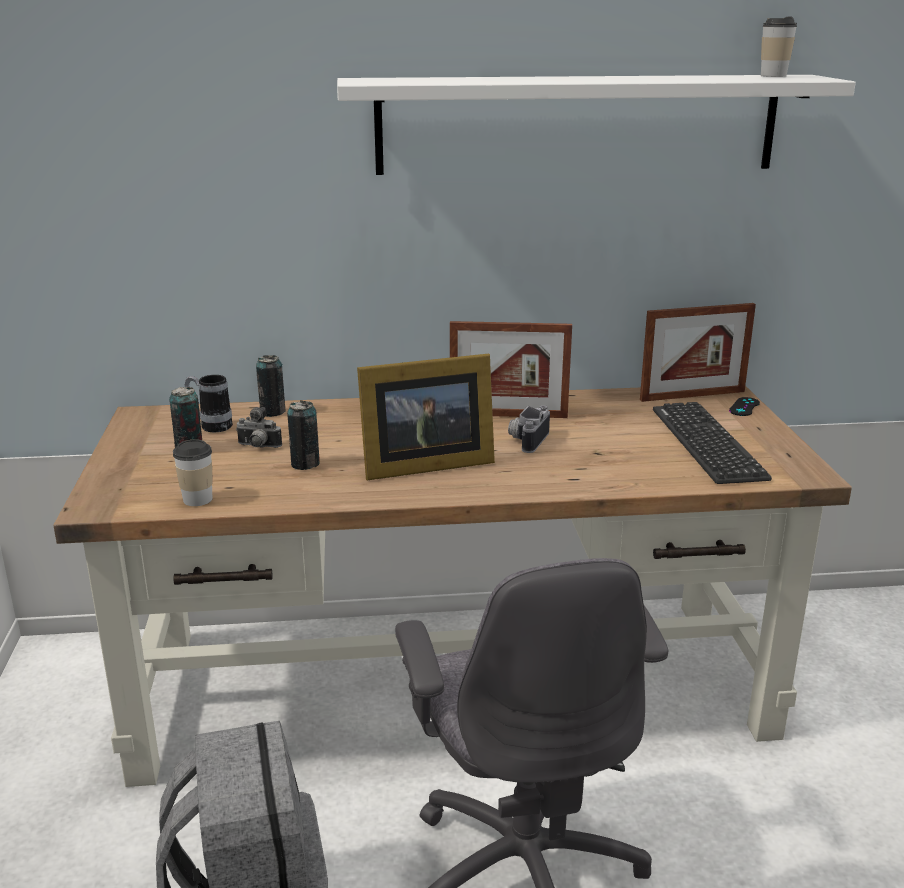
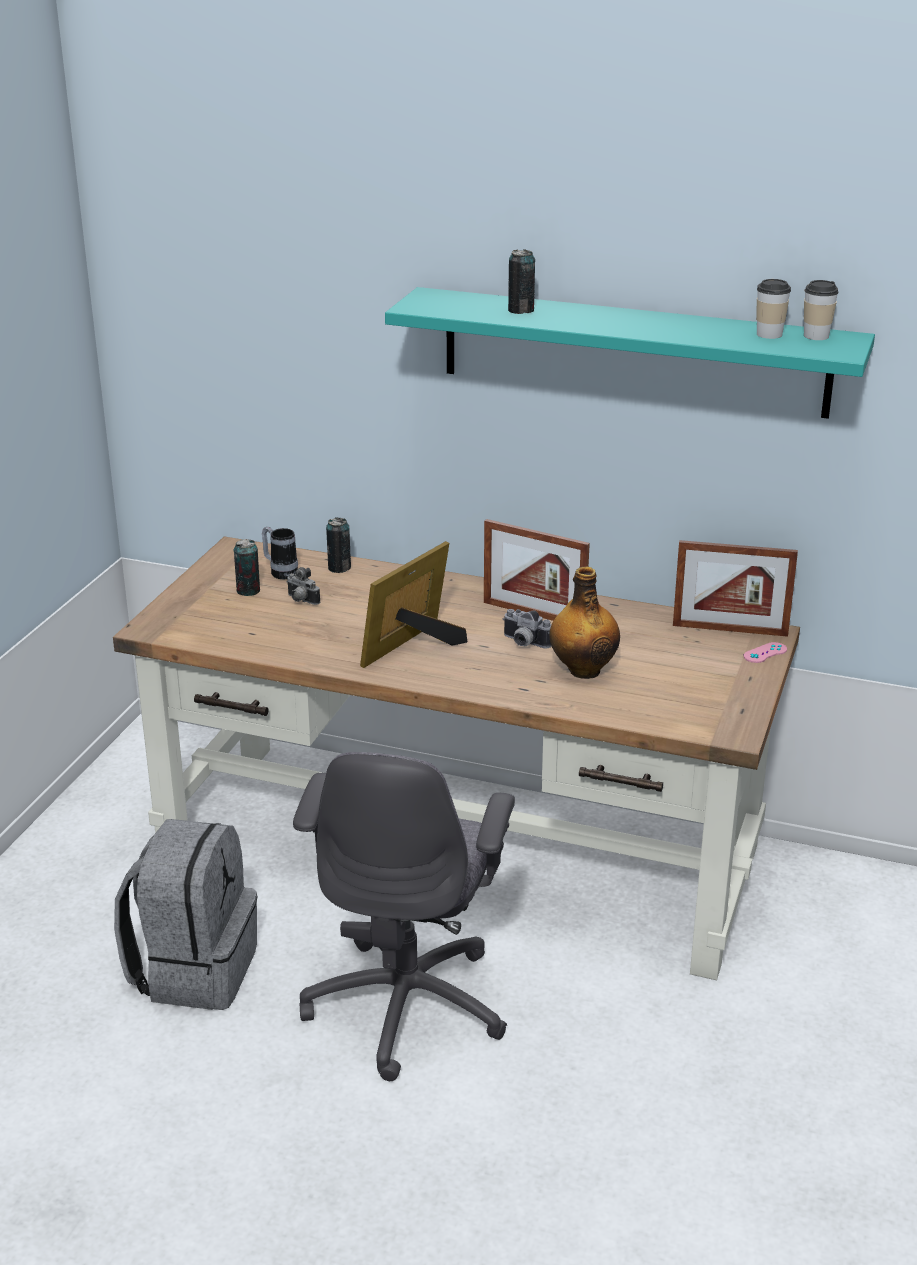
camera: 25 degrees right, 5 degrees up
(198, 499) = (222, 639): cup -> cup (769, 334)
(305, 464) = (324, 625): can -> can (521, 310)
(422, 464) = (413, 647): picture frame -> picture frame turned 120 degrees clockwise
(527, 440) = (523, 643): camera -> camera turned 105 degrees counterclockwise
(577, 124) = (633, 352): white shelf -> turquoise shelf
(609, 451) = (583, 670): none -> bottle
(707, 443) = (680, 682): keyboard -> none
(744, 407) = (765, 653): black game controller -> pink game controller

